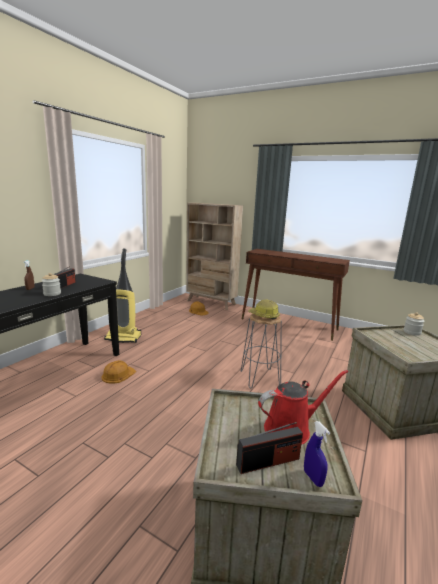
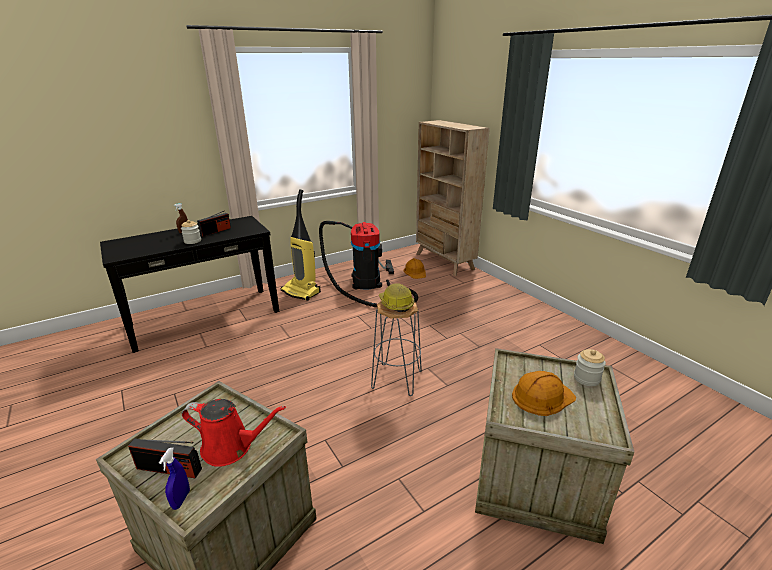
camera: 30 degrees right, 10 degrees up
(118, 374) = (258, 334): orange hard hat -> orange hard hat (542, 396)
(172, 323) = (368, 283): none -> vacuum cleaner
(289, 324) = (520, 314): brown console table -> none

